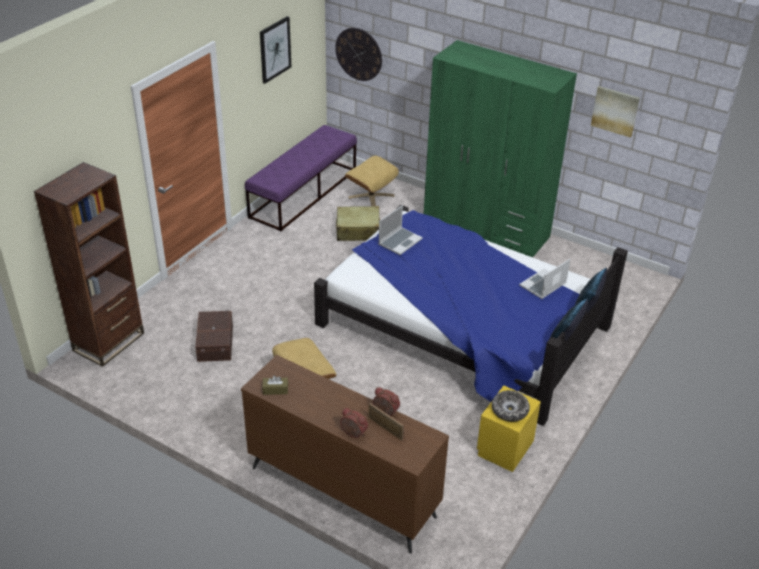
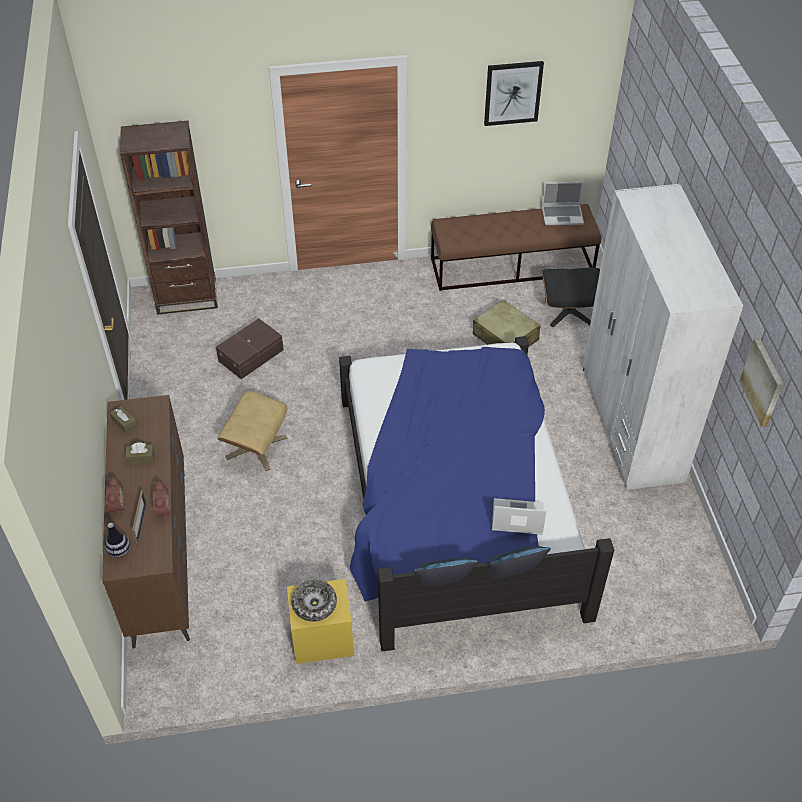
camera: 50 degrees right, 10 degrees up
(304, 193) = (512, 266): purple bench -> brown bench
(321, 398) = (141, 457): none -> brown tissue box
(359, 54) = (628, 143): wall clock -> none
(371, 196) = (569, 311): beige ottoman -> black ottoman
(399, 453) = (119, 551): none -> vase
(400, 241) = (457, 372): laptop -> laptop (562, 215)
(486, 228) = (631, 424): green wardrobe -> white wardrobe

